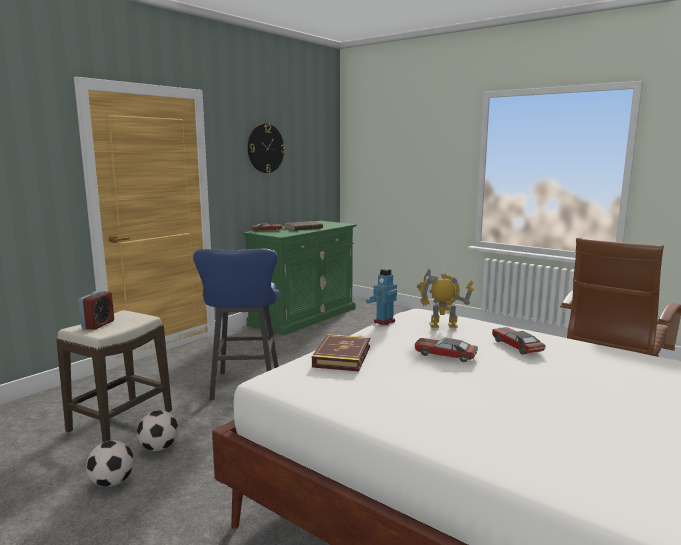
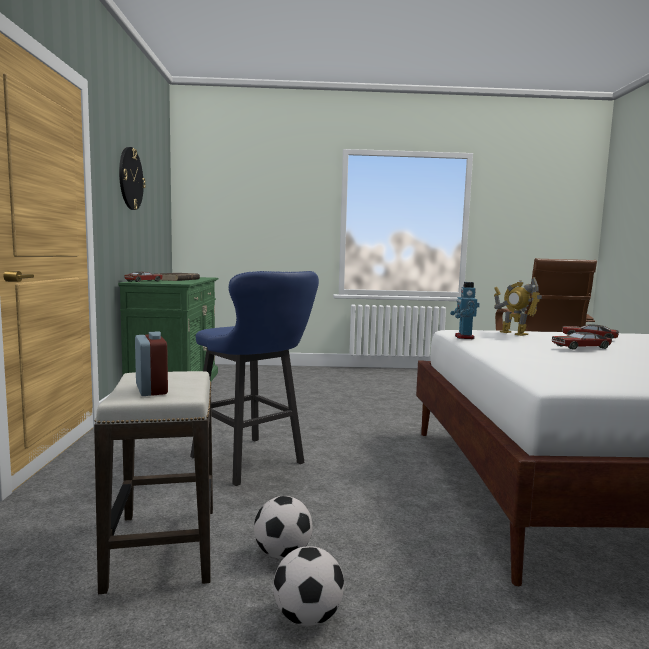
camera: 40 degrees left, 5 degrees down
(342, 356) = (534, 359): book -> none
(443, 325) = (513, 333): toy robot -> toy robot turned 90 degrees counterclockwise

